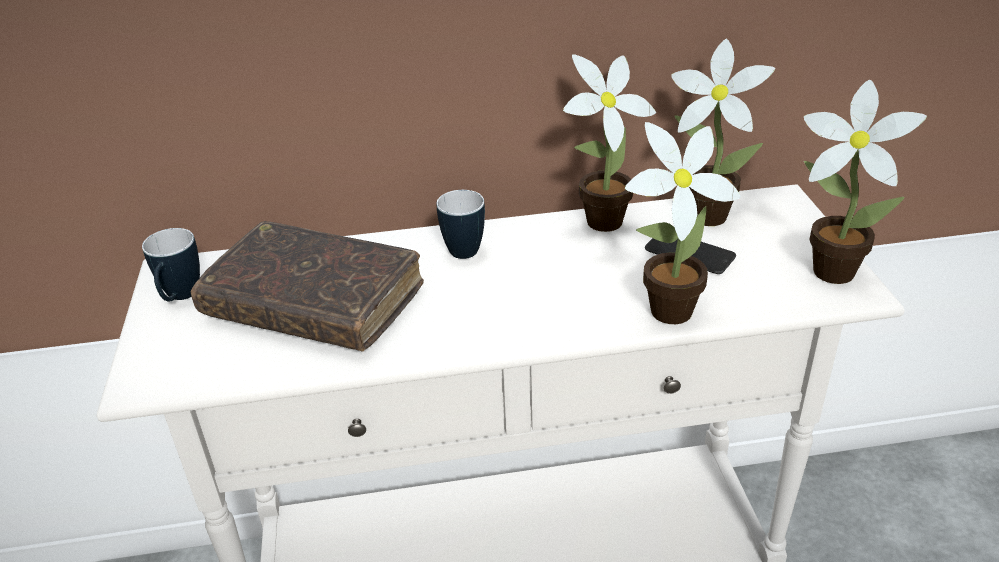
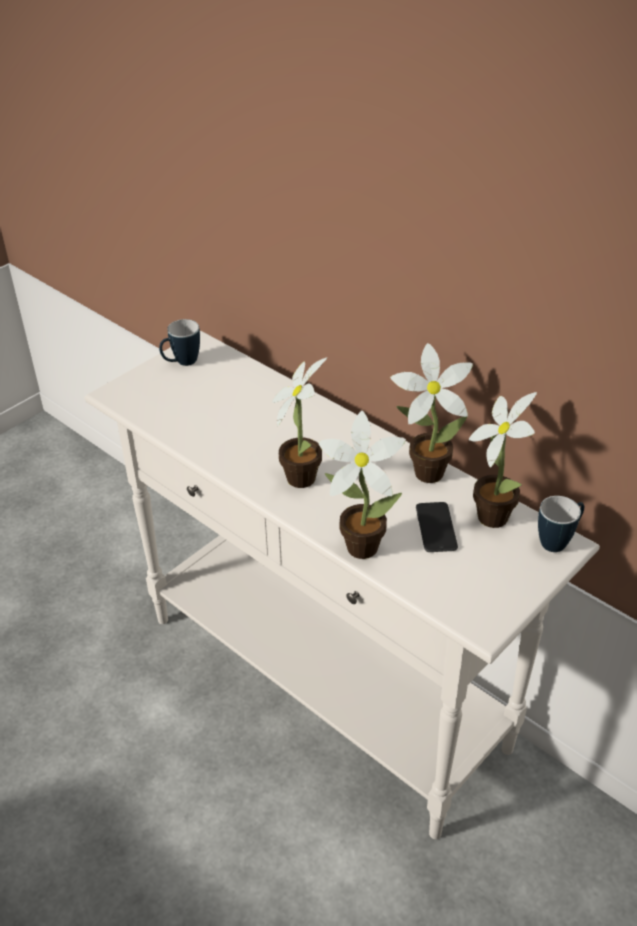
camera: 50 degrees right, 5 degrees up
(314, 303) = (224, 408): brown book -> none
(465, 247) = (334, 431): mug -> mug (558, 541)
(827, 268) = (493, 601): potted plant -> potted plant (303, 475)

